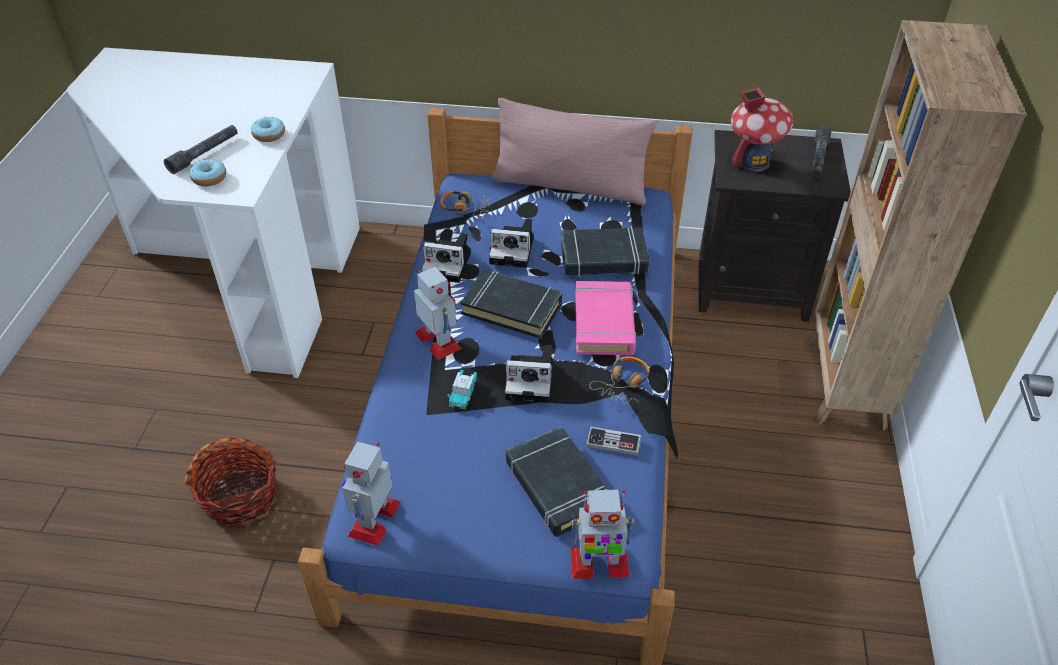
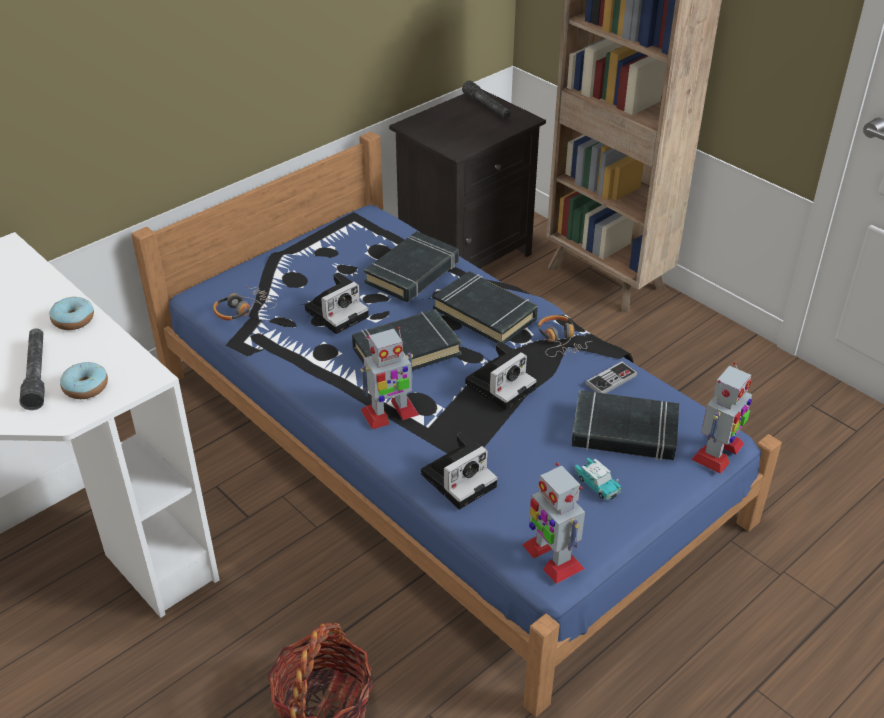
camera: 50 degrees left, 5 degrees down
(438, 341) = (389, 413): toy robot -> toy robot turned 150 degrees clockwise
(449, 264) = (303, 357): camera -> camera (460, 478)
(463, 394) = (469, 431): toy car -> toy car (597, 484)
(569, 186) = (298, 243): pink pillow -> none
(604, 323) = (485, 313): pink book -> black book
(753, 162) = (451, 132): toy house -> none

